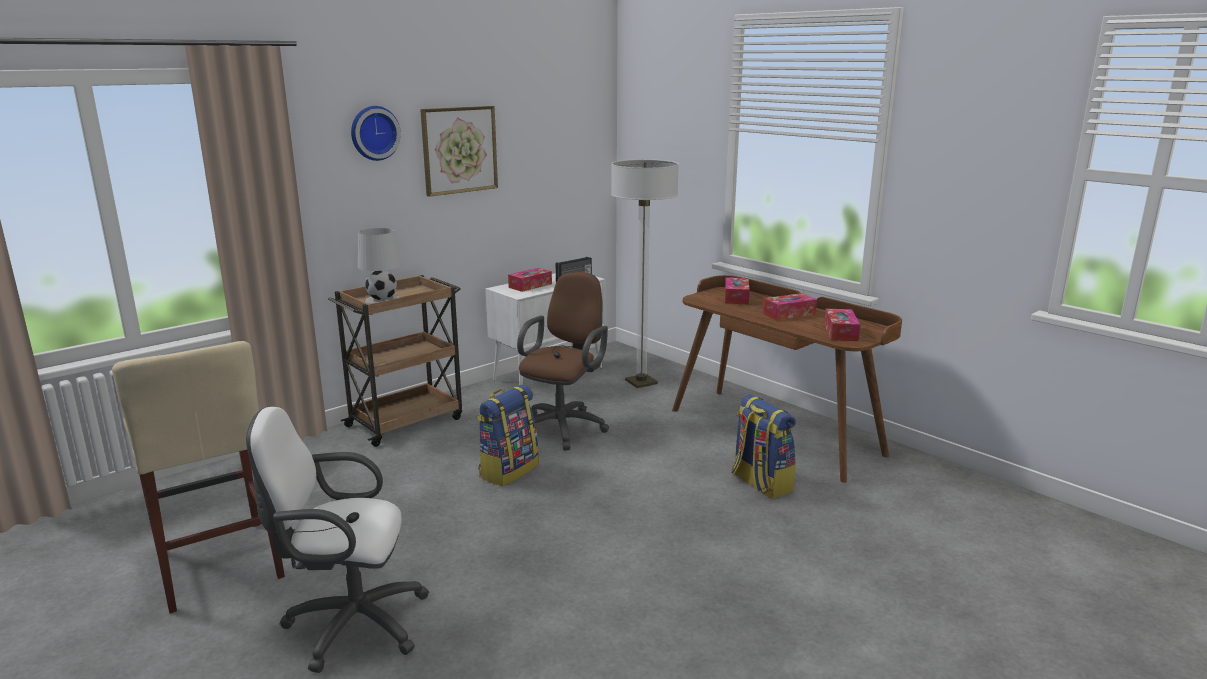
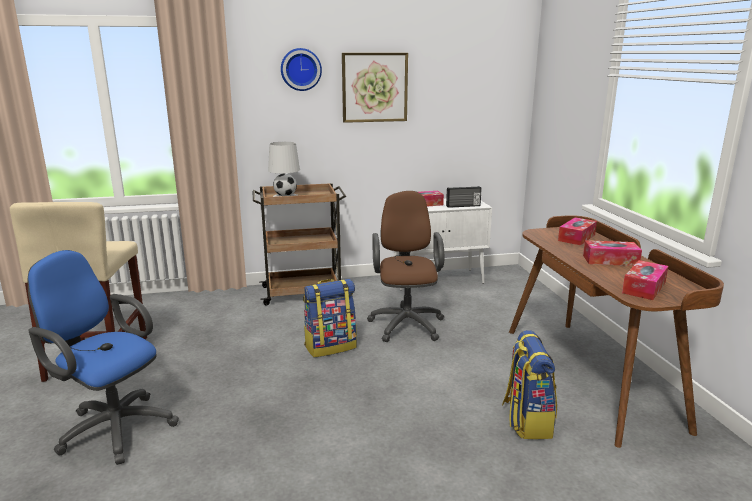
camera: 30 degrees right, 0 degrees up
(349, 624) = (113, 427): white office chair -> blue office chair
(564, 426) = (406, 323): brown office chair -> brown office chair turned 60 degrees counterclockwise
(641, 382) = (505, 302): floor lamp -> none

